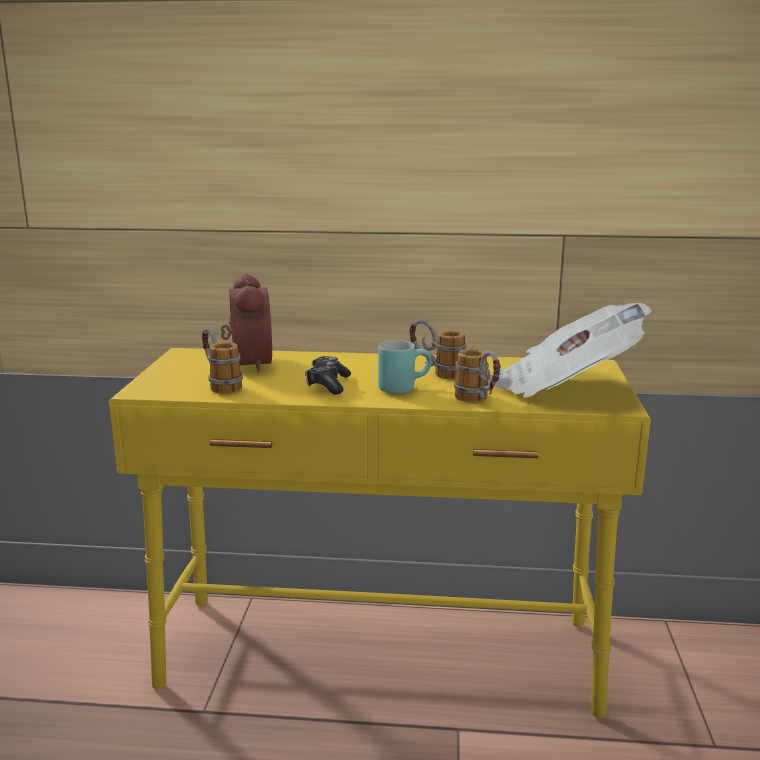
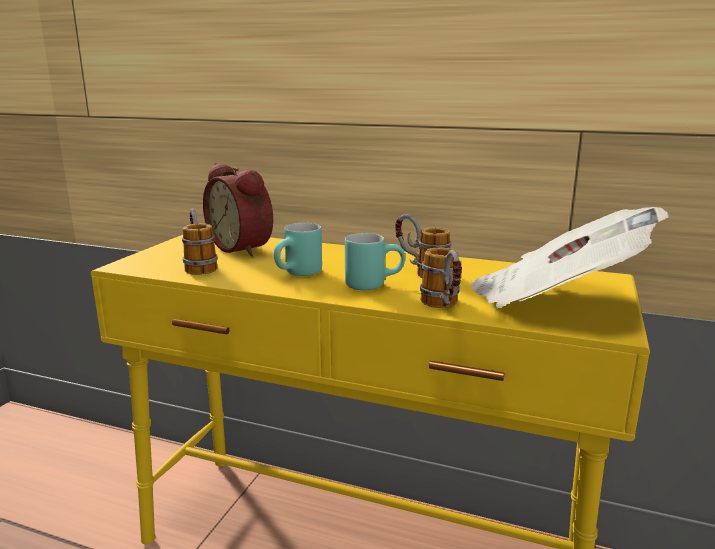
camera: 15 degrees right, 0 degrees up
(246, 363) = (244, 248): alarm clock -> alarm clock turned 135 degrees clockwise
(328, 384) = (299, 274): game controller -> turquoise mug

